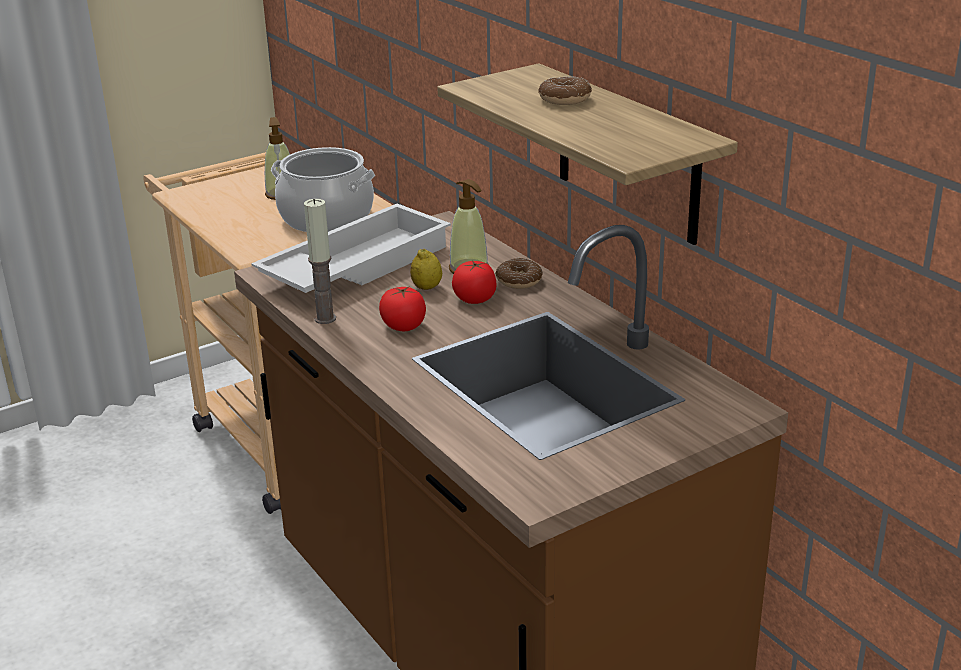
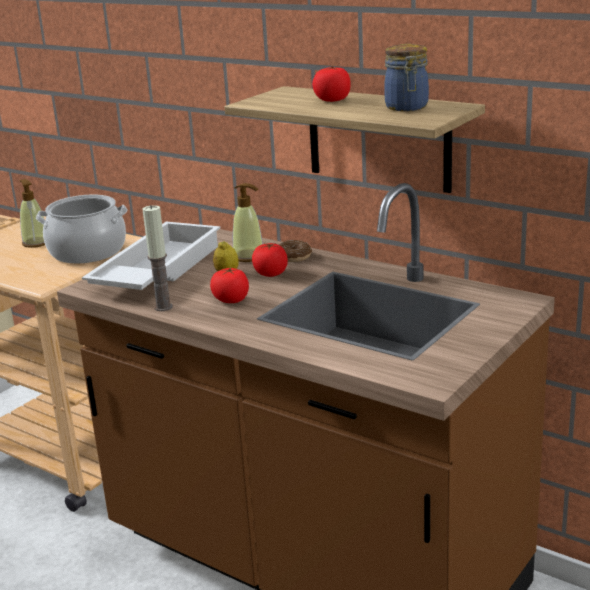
camera: 20 degrees left, 5 degrees down
(565, 99) = (332, 100): donut -> tomato
(635, 129) = (407, 107): none -> jar

